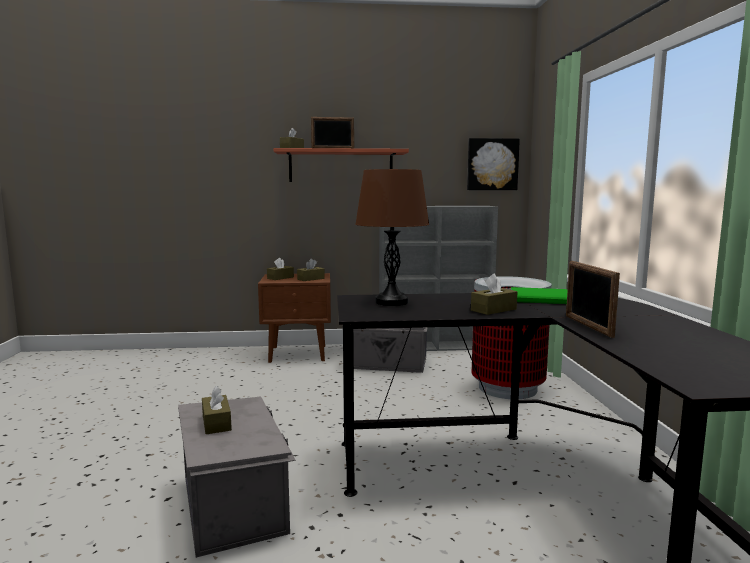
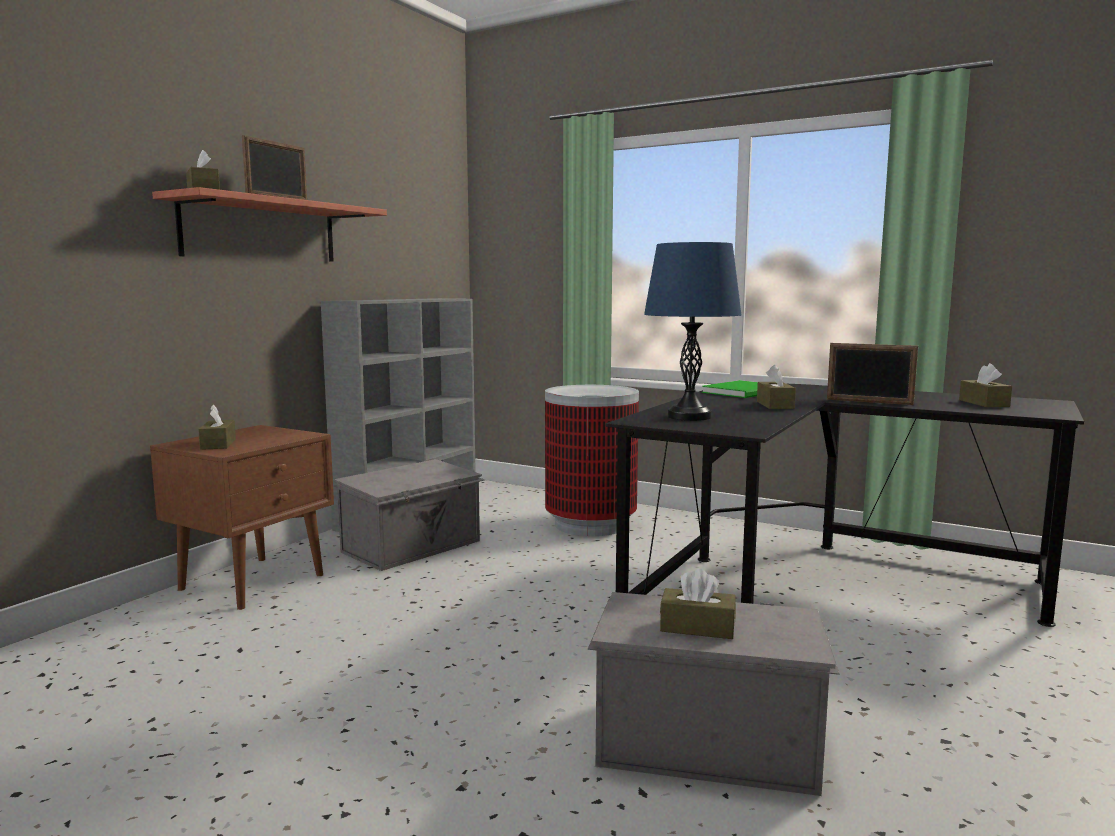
camera: 55 degrees left, 0 degrees up
(310, 279) = (280, 436): brown tissue box -> brown tissue box (983, 403)
(391, 302) = (689, 417): brown table lamp -> blue table lamp
(492, 164) = (437, 240): picture -> none

